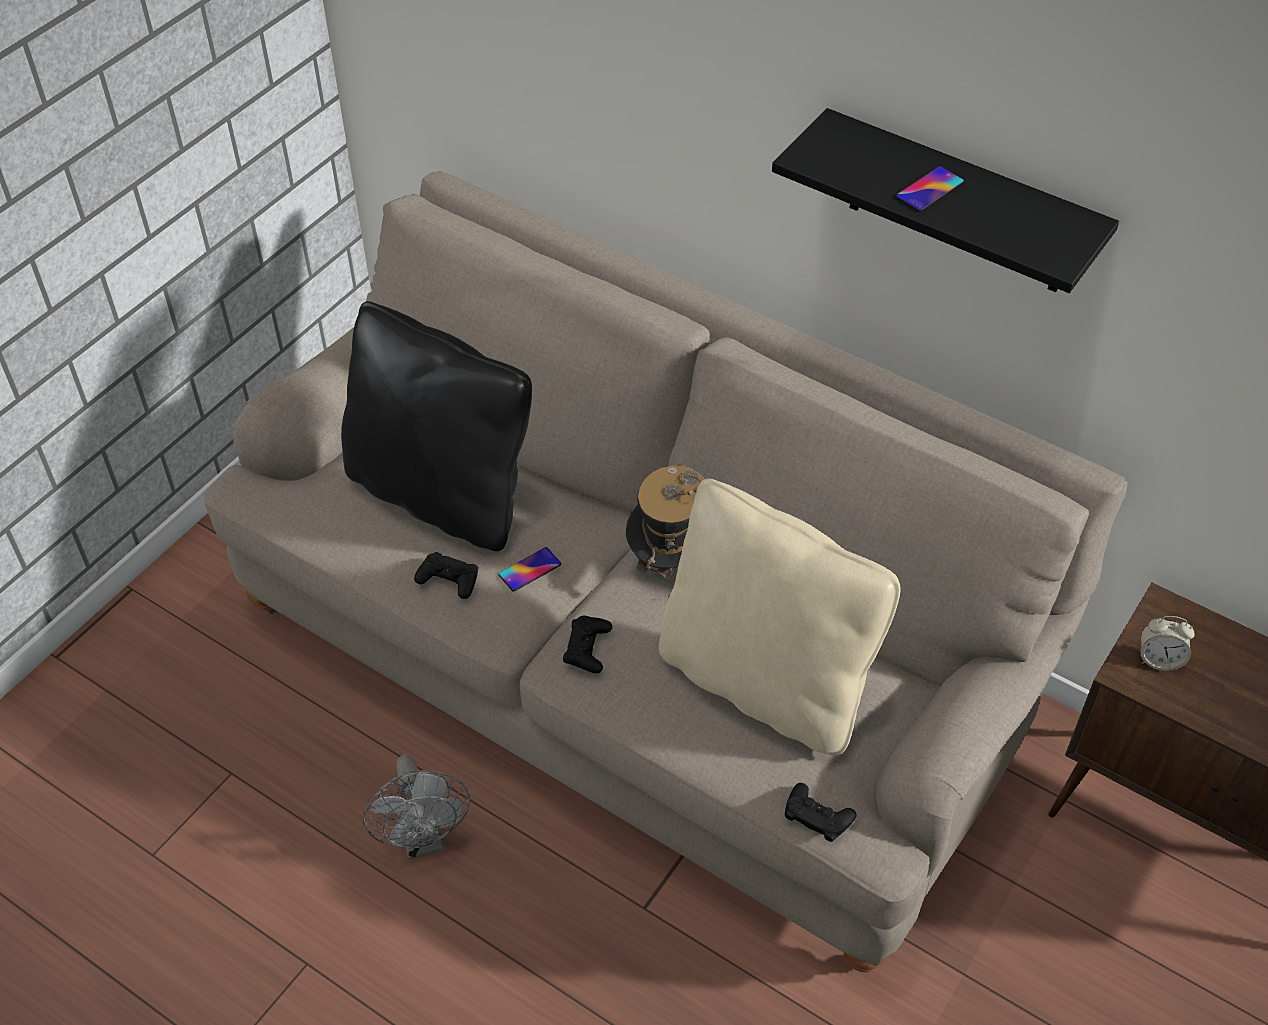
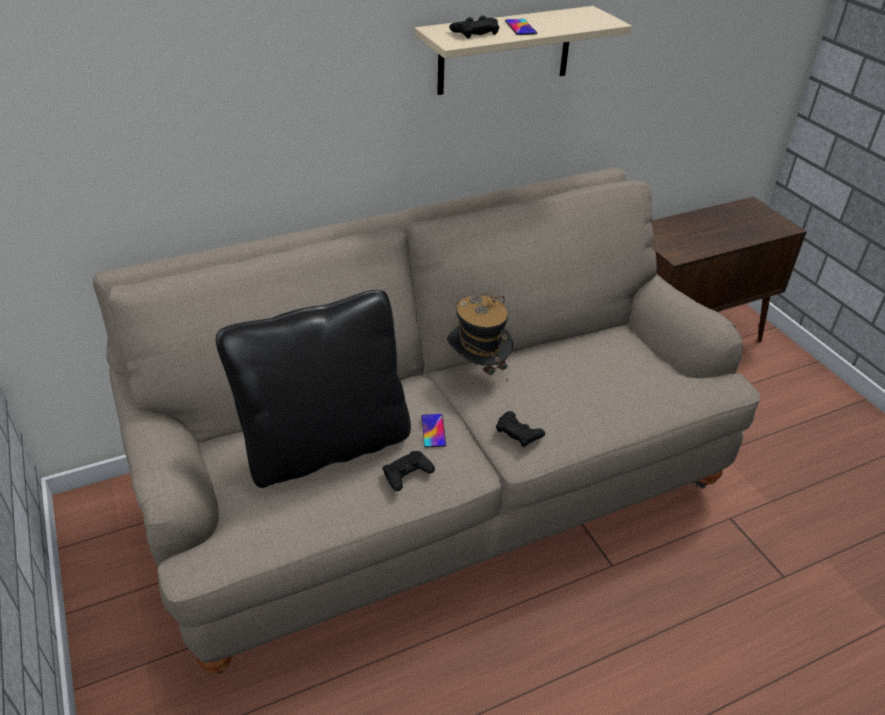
camera: 60 degrees left, 10 degrees down
(423, 839) = (491, 663): grey fan -> none
(765, 681) = (596, 371): beige pillow -> none
(817, 816) = (700, 394): black game controller -> black game controller (475, 32)
(959, 205) = (505, 50): black shelf -> beige shelf
(1159, 659) = (673, 244): alarm clock -> none

